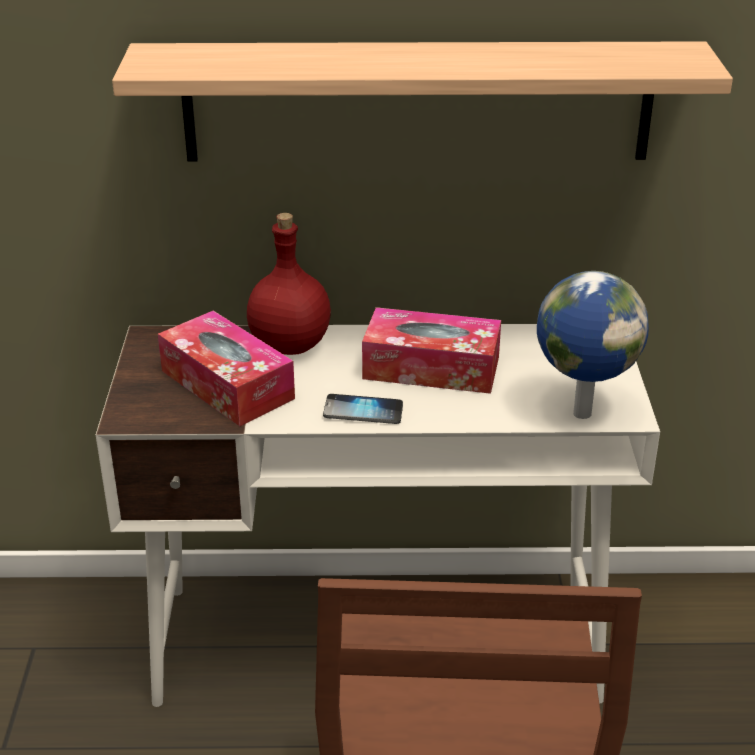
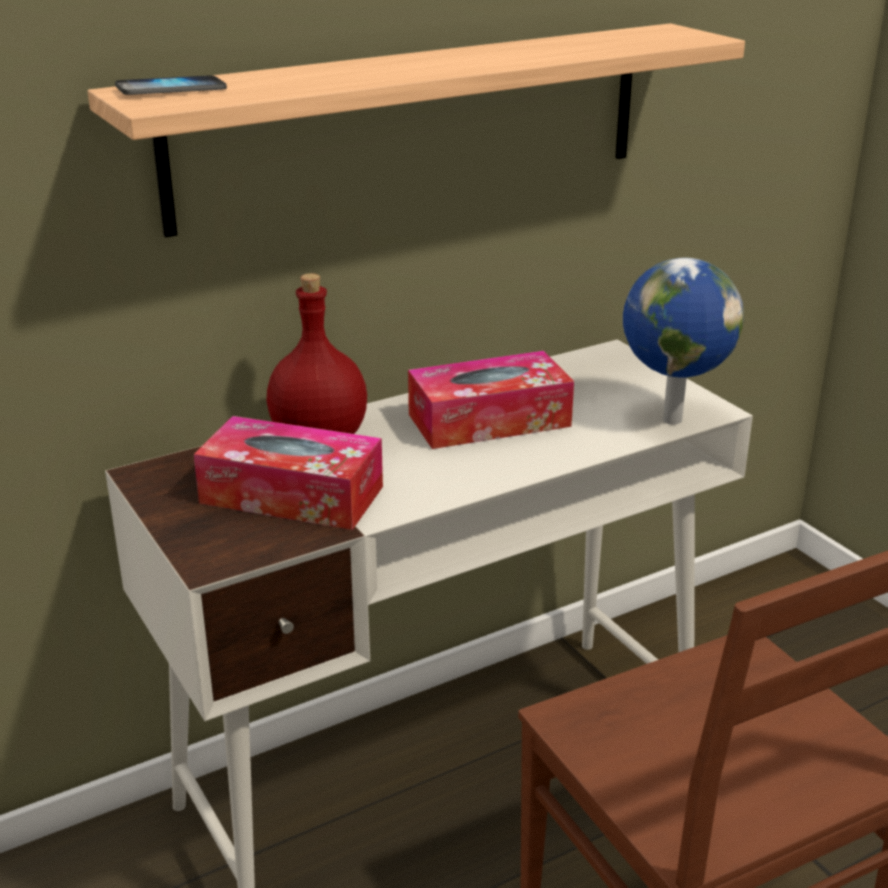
camera: 30 degrees left, 5 degrees down
(363, 411) = (467, 477): phone -> phone (171, 89)

